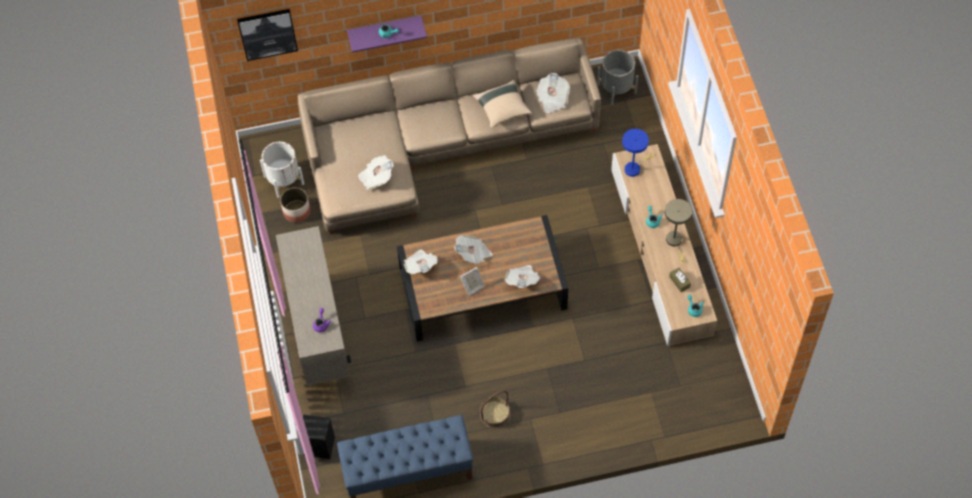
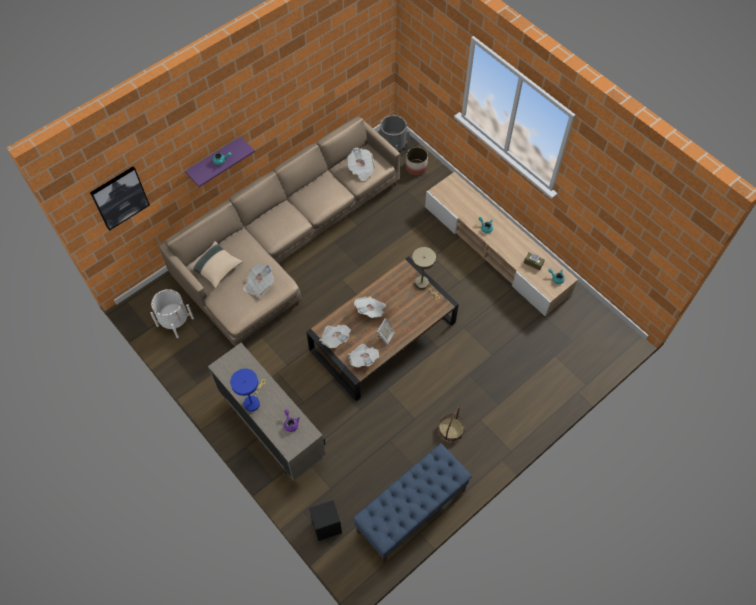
camera: 30 degrees left, 0 degrees up
(296, 211) = (199, 342): planter -> planter (416, 167)
(502, 109) = (328, 192): beige pillow -> beige pillow (216, 269)
(522, 280) = (421, 314): newspaper -> newspaper (363, 359)
(634, 168) = (448, 195): blue table lamp -> blue table lamp (253, 401)
(675, 242) = (511, 236): beige table lamp -> beige table lamp (423, 285)

